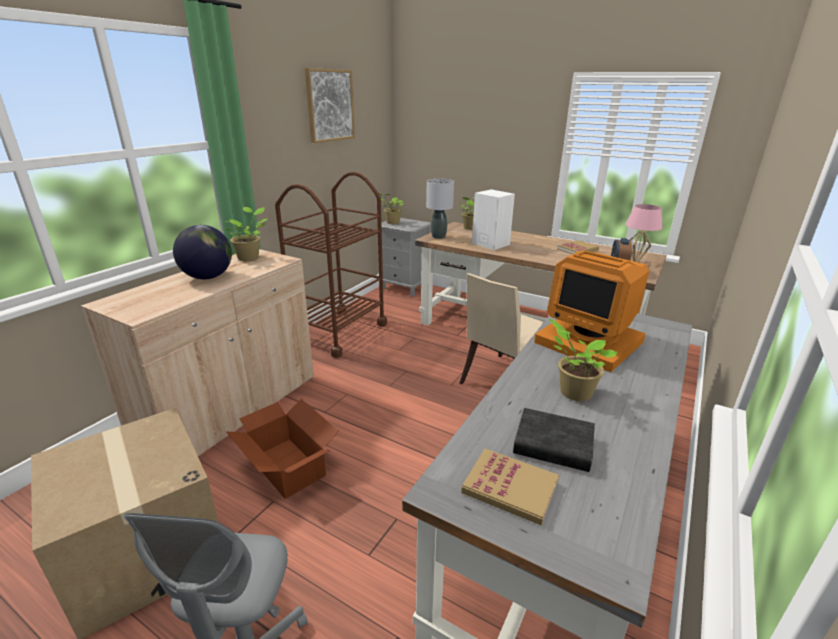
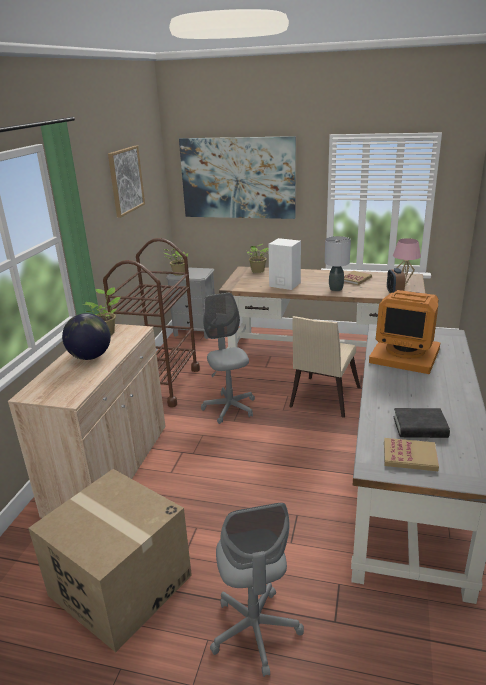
camera: 15 degrees left, 0 degrees up
(288, 466) = (191, 500): cardboard box -> none
(393, 371) = (229, 408): none -> grey office chair
(438, 236) = (236, 284): grey table lamp -> grey table lamp (335, 289)
(465, 122) = (238, 178): none -> picture
(573, 392) = (413, 392): potted plant -> none

